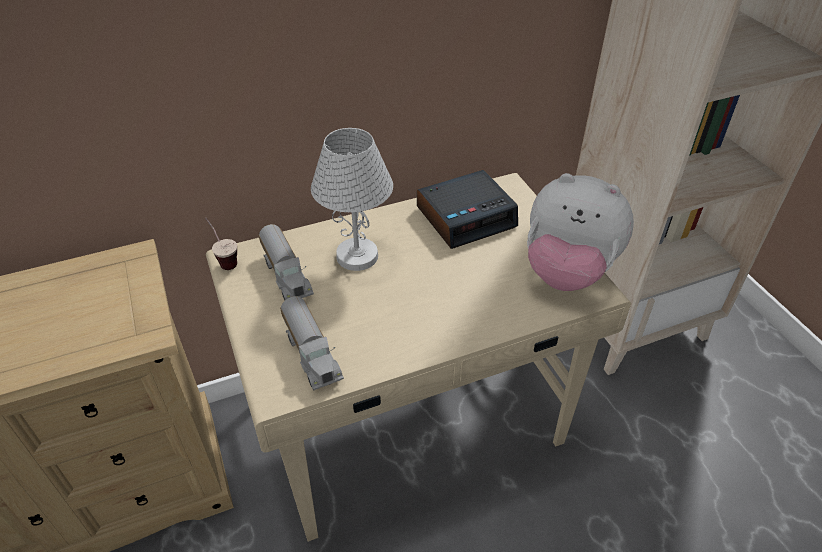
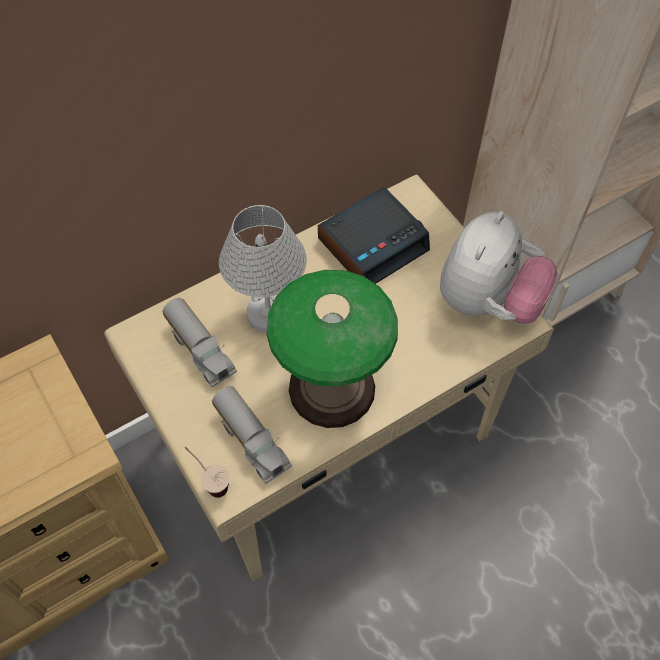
camera: 10 degrees left, 15 degrees up
(224, 259) = (128, 339): cup -> cup (209, 481)
(400, 321) = (331, 388): none -> table lamp
(567, 271) = (488, 301): plush toy -> plush toy turned 75 degrees counterclockwise

